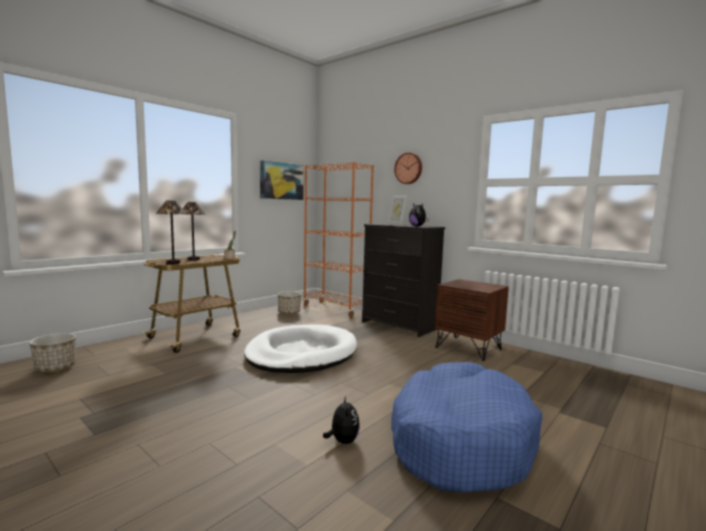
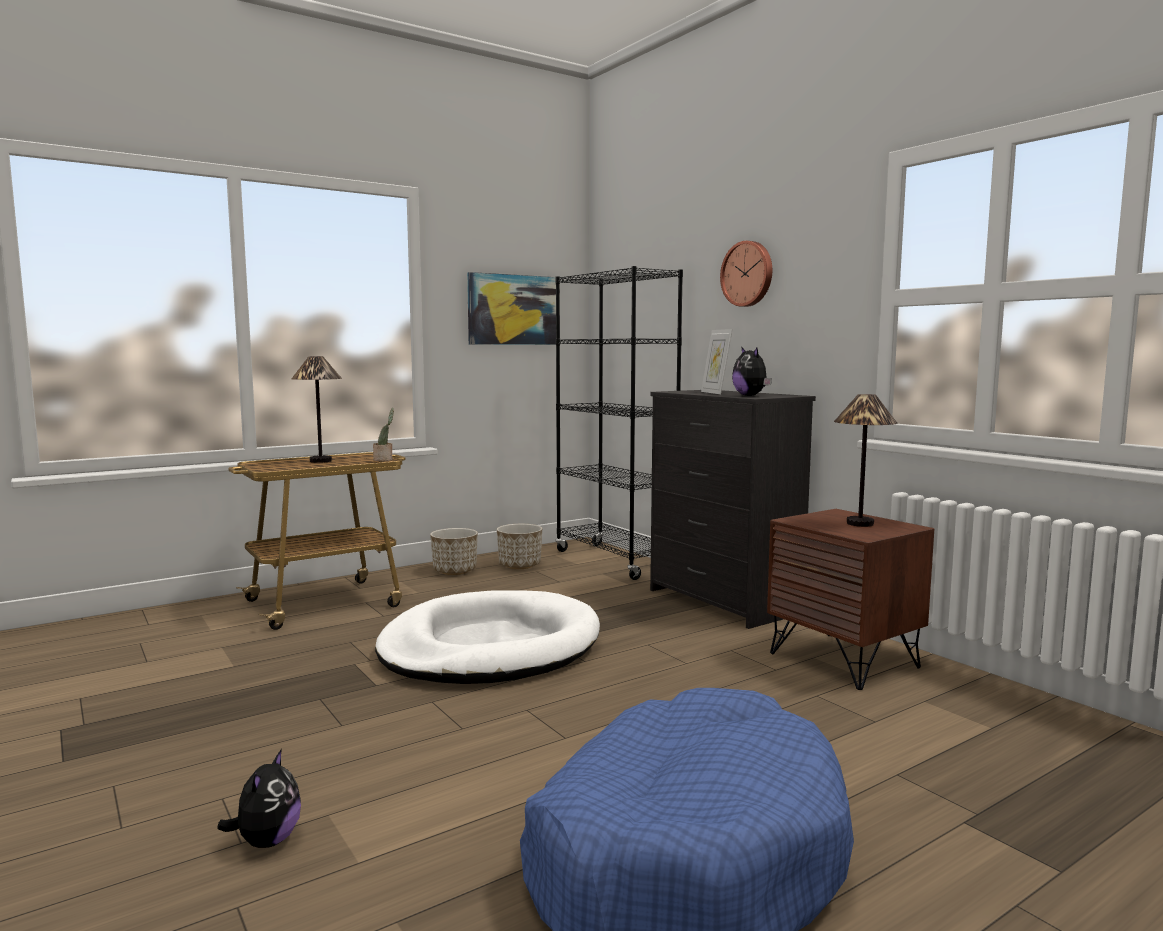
camera: 15 degrees right, 0 degrees up
(55, 368) = (79, 643): planter -> planter (455, 571)
(173, 263) = (273, 468): table lamp -> table lamp (859, 524)
(335, 309) = (615, 561): orange bookcase -> black bookcase
(342, 441) = (452, 825): plush toy -> plush toy (267, 841)

